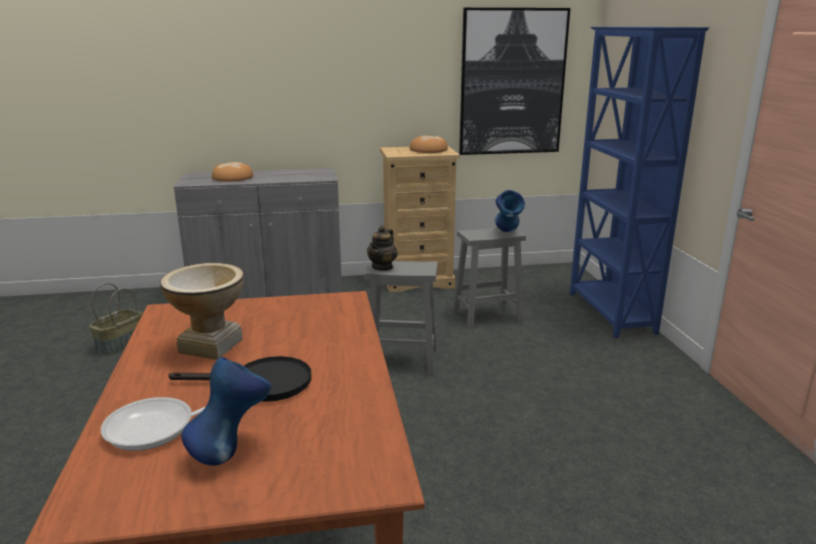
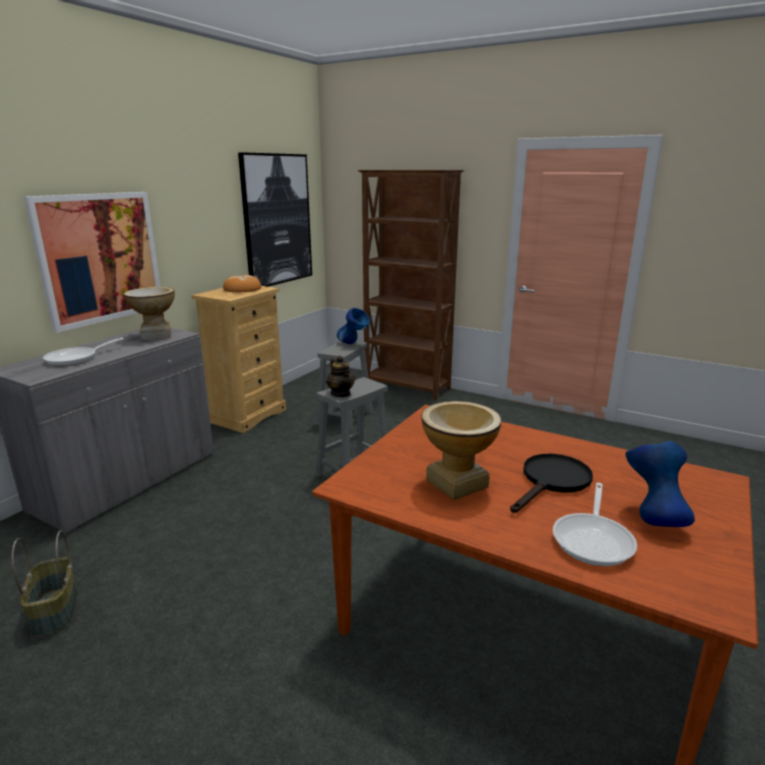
camera: 50 degrees left, 0 degrees up
(233, 177) = (76, 358): bread -> frying pan
(289, 101) = (100, 258): none -> picture
(309, 175) = (156, 336): none -> vase
(610, 313) = (407, 387): blue bookcase -> brown bookcase

